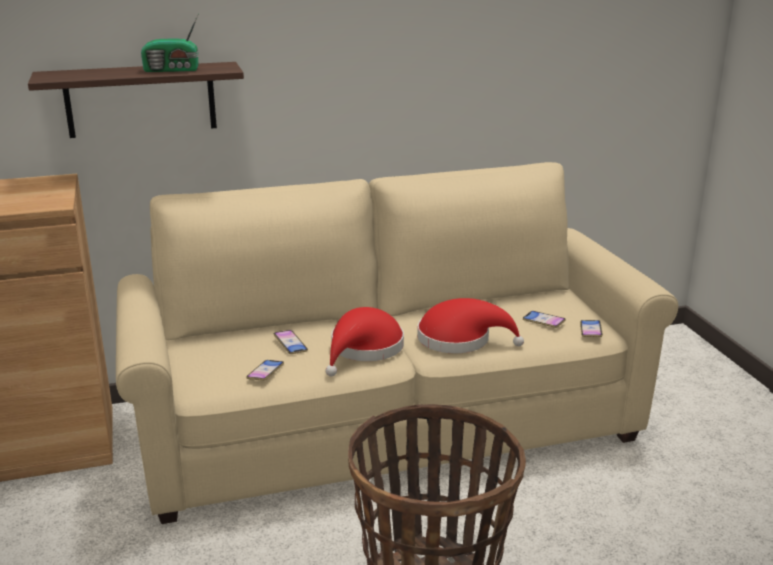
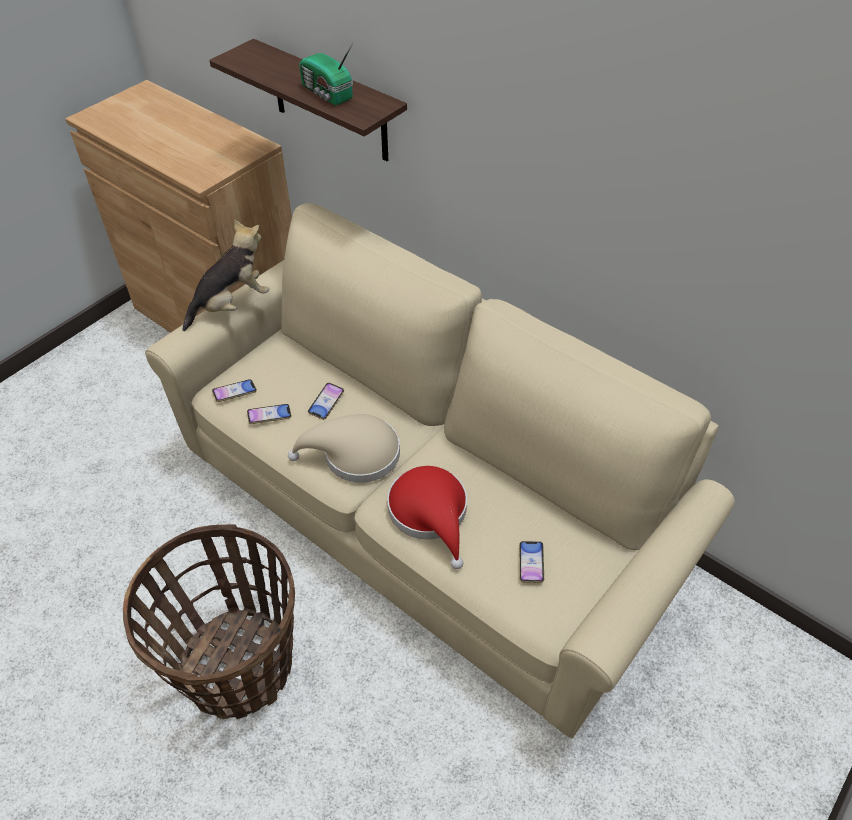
camera: 55 degrees right, 25 degrees up
(144, 312) = (232, 304): none -> plush toy
(364, 349) = (355, 455): red hat -> beige hat
(590, 331) = (547, 615): phone -> phone (235, 392)

